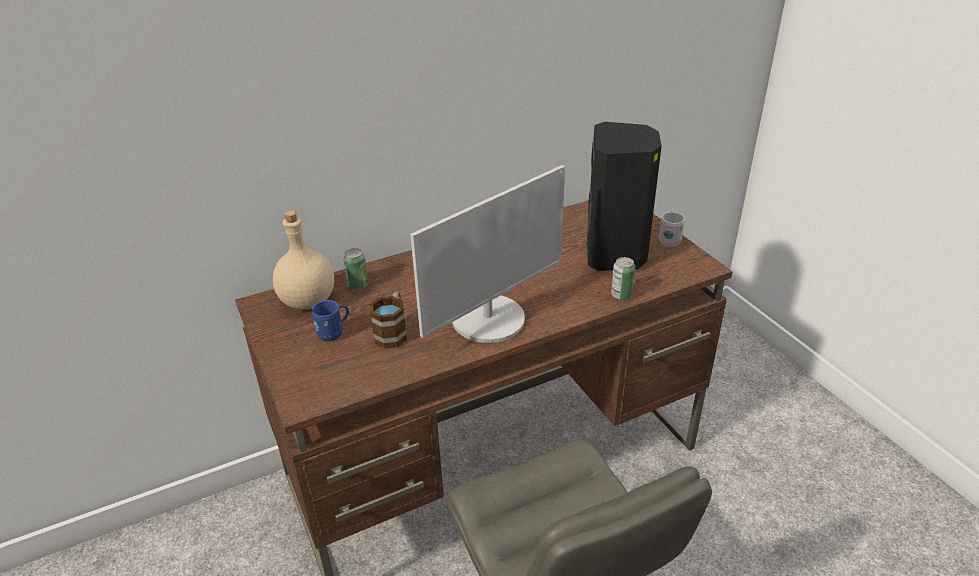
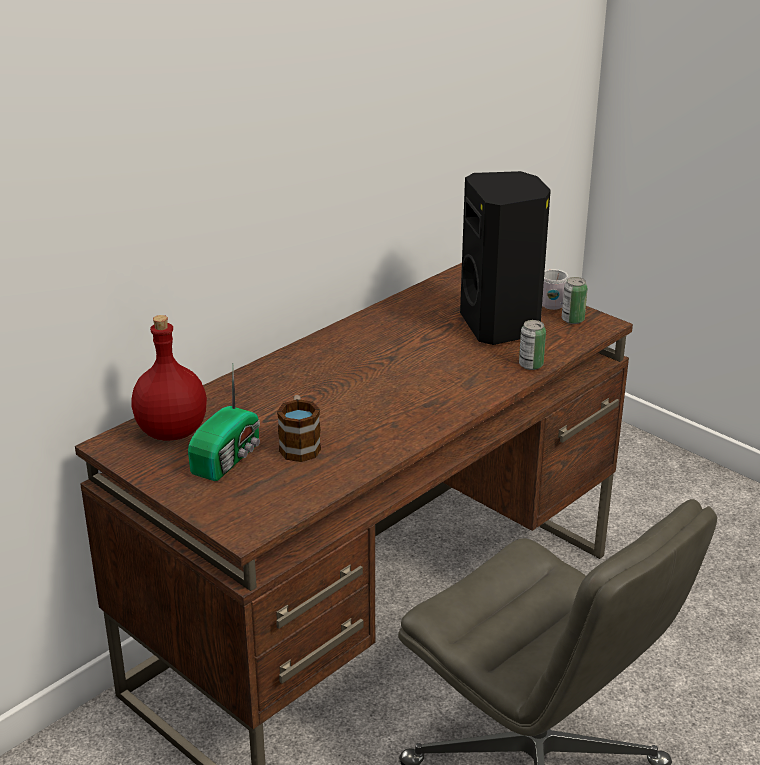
camera: 20 degrees left, 5 degrees down
(307, 301) = (170, 431): beige bottle -> red bottle
(333, 333) = (229, 458): blue mug -> radio
(358, 285) = (222, 405): can -> can (572, 320)
(489, 319) = (401, 413): monitor -> none

